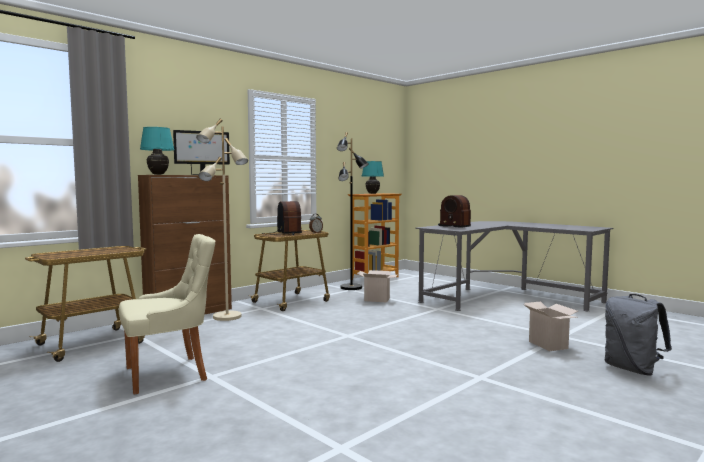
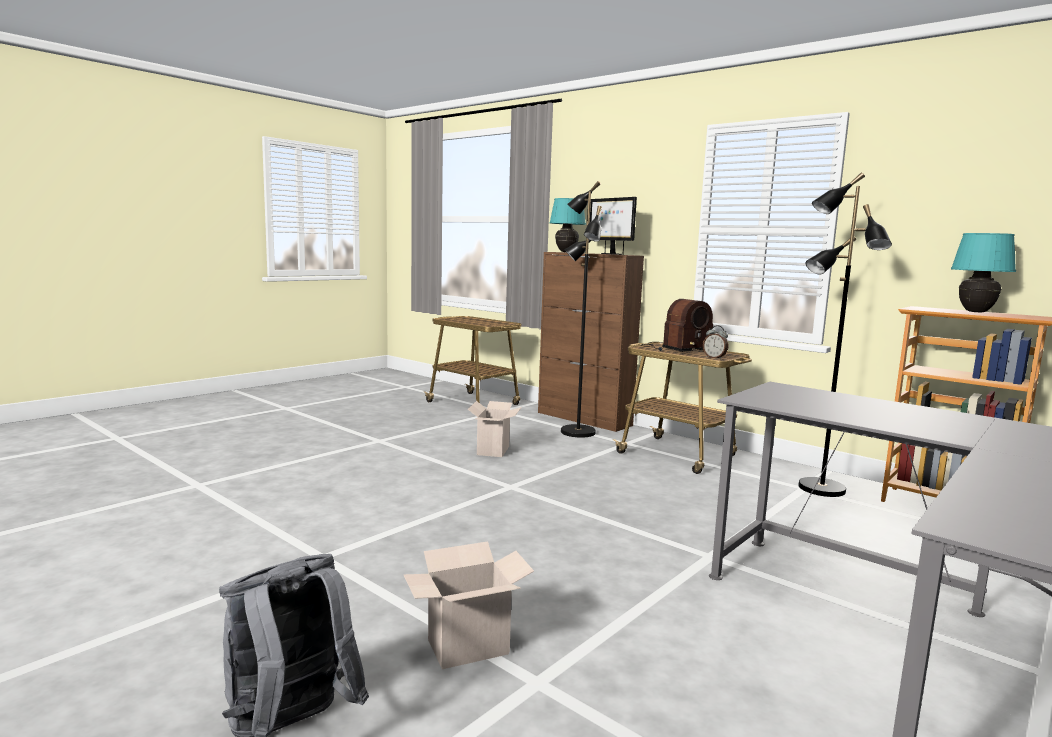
camera: 85 degrees right, 5 degrees up
(170, 373) = (391, 429): beige chair -> none
(227, 317) = (576, 432): beige floor lamp -> black floor lamp
(378, 299) = (742, 507): cardboard box -> cardboard box (494, 451)
(454, 226) = (840, 402): radio -> none

